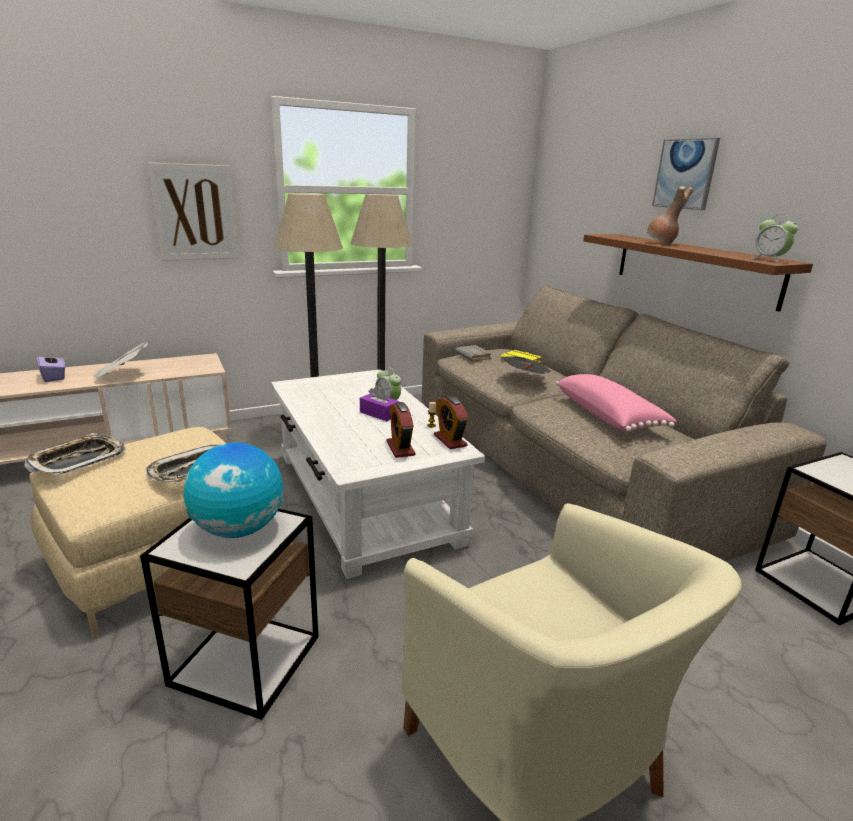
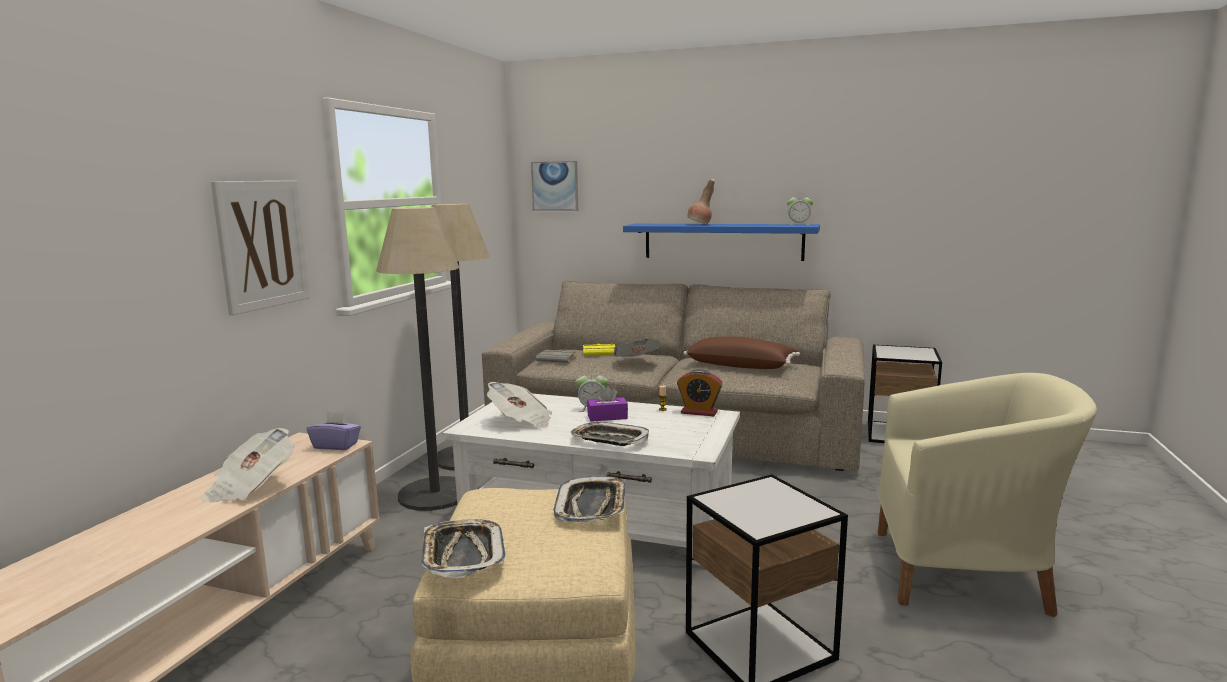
camera: 45 degrees left, 10 degrees down
(54, 377) = (151, 524): purple tissue box -> purple tissue box (336, 446)
(239, 529) = (761, 500): globe -> none
(324, 393) = (521, 421): none -> newspaper
(330, 431) = (609, 440): none -> tray
(400, 448) = (686, 428): alarm clock -> none
(609, 416) = (741, 366): pink pillow -> brown pillow
(685, 174) = (697, 169): picture -> picture (555, 186)
(693, 268) = (722, 241): brown shelf -> blue shelf

